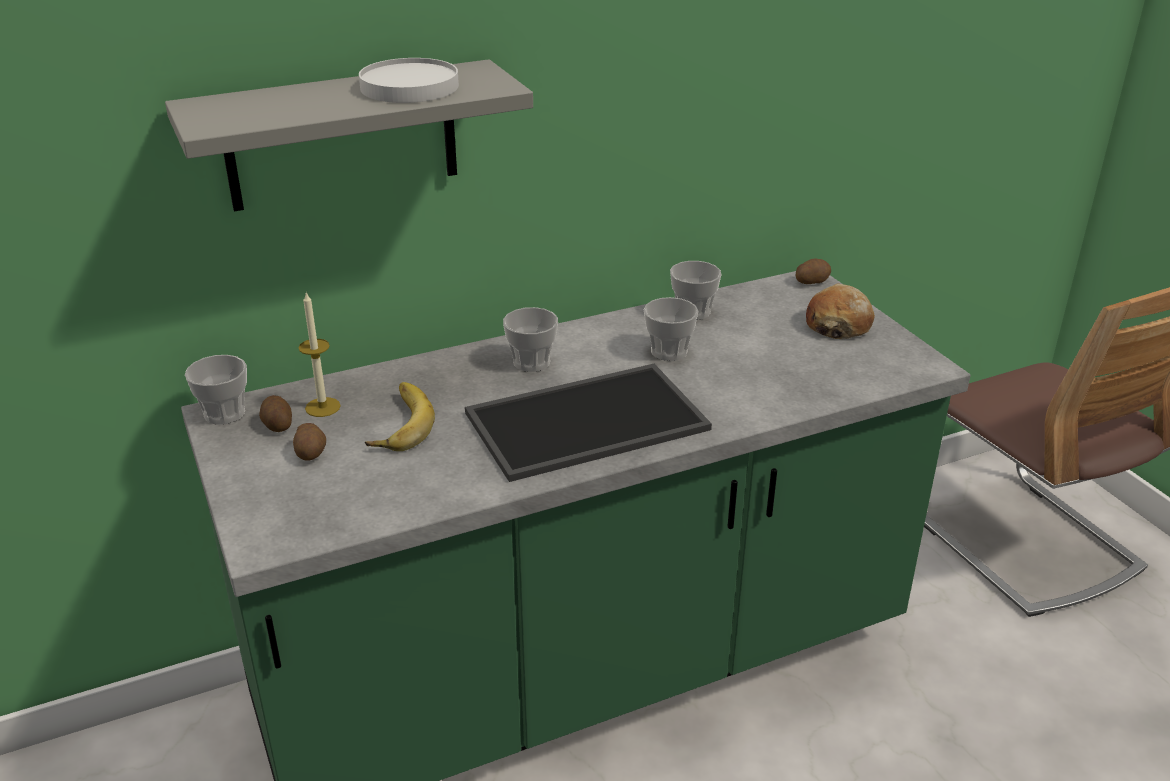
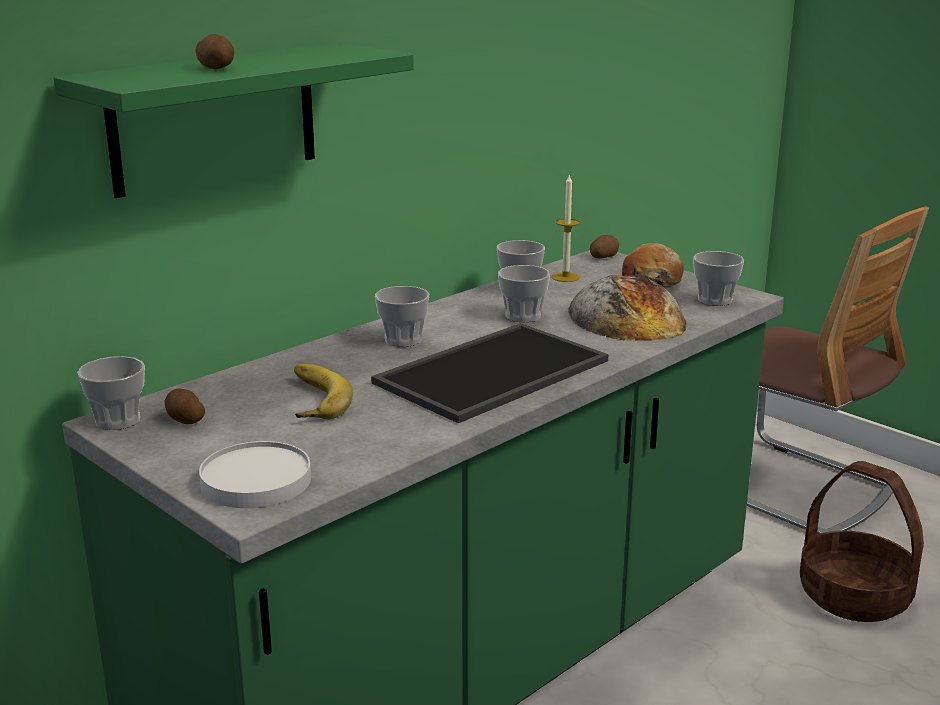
camera: 20 degrees left, 10 degrees down
(311, 453) = (240, 434): potato -> potato (217, 68)
(322, 407) = (221, 400): candle -> candle (565, 277)
(342, 136) = (214, 118): grey shelf -> green shelf
(409, 87) = (293, 57): white plate -> white plate (255, 480)
(775, 371) = (626, 316): none -> bread
(887, 365) = (714, 300): none -> cup
(1019, 689) = (853, 596): none -> basket

